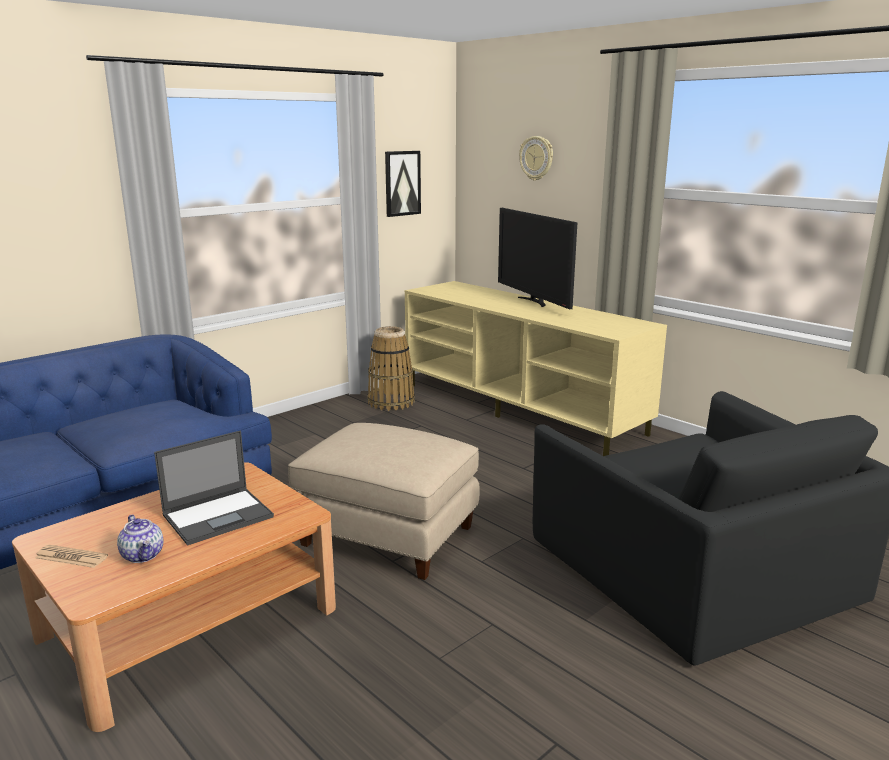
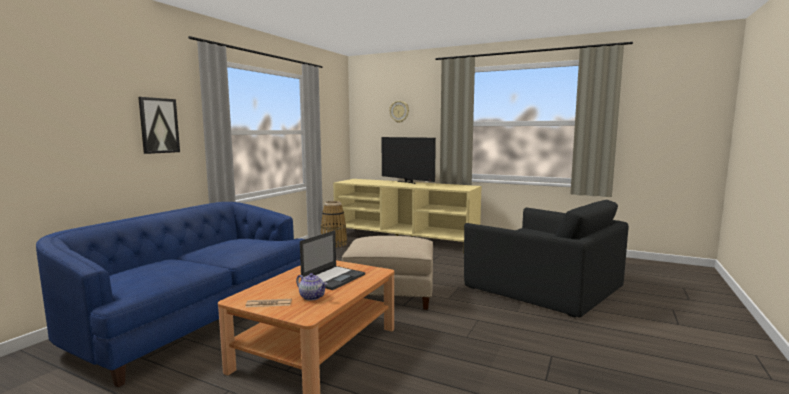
camera: 20 degrees left, 10 degrees down
(402, 183) = (327, 125): picture -> picture (159, 125)

